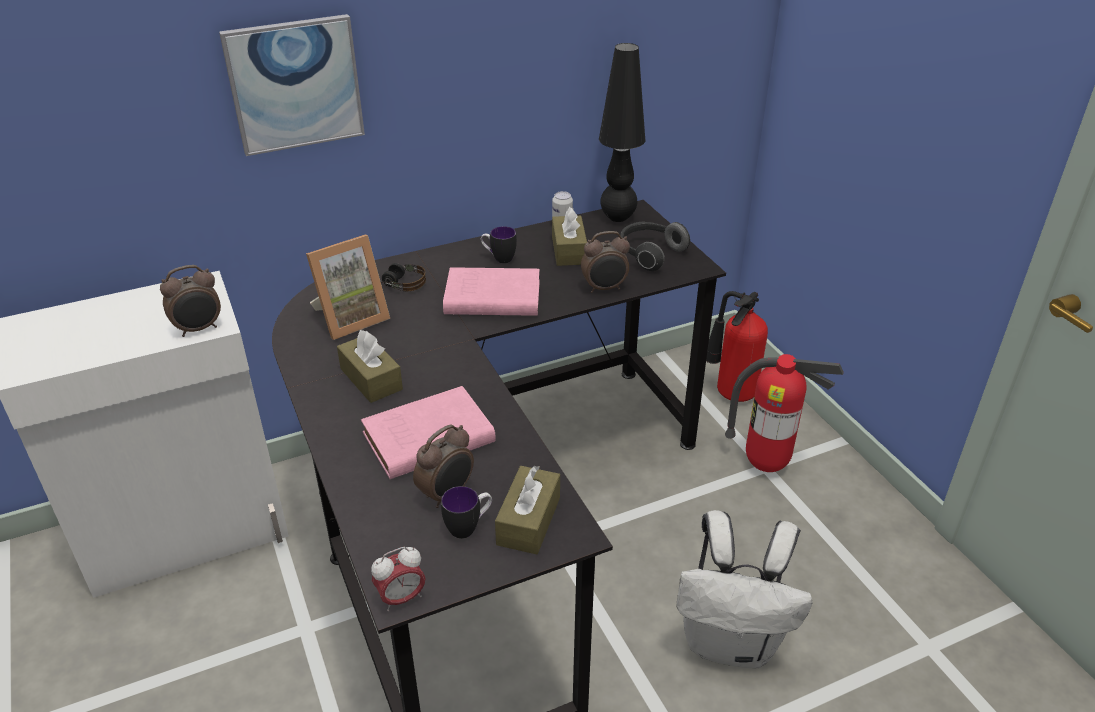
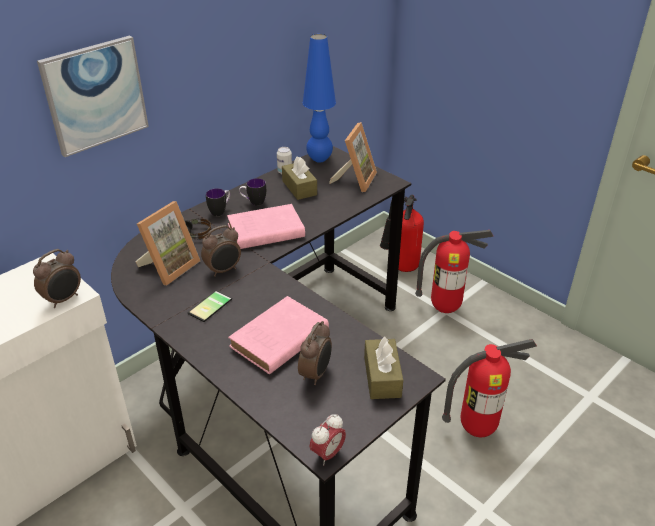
camera: 20 degrees left, 0 degrees up
(371, 379) = (212, 307): brown tissue box -> phone
(469, 527) = (344, 392): mug -> mug (220, 211)
(604, 288) = (339, 209): alarm clock -> alarm clock (223, 270)
(617, 218) = (319, 159): black table lamp -> blue table lamp
(649, 254) = (355, 180): headphones -> picture frame
(731, 642) = (477, 428): white backpack -> fire extinguisher

